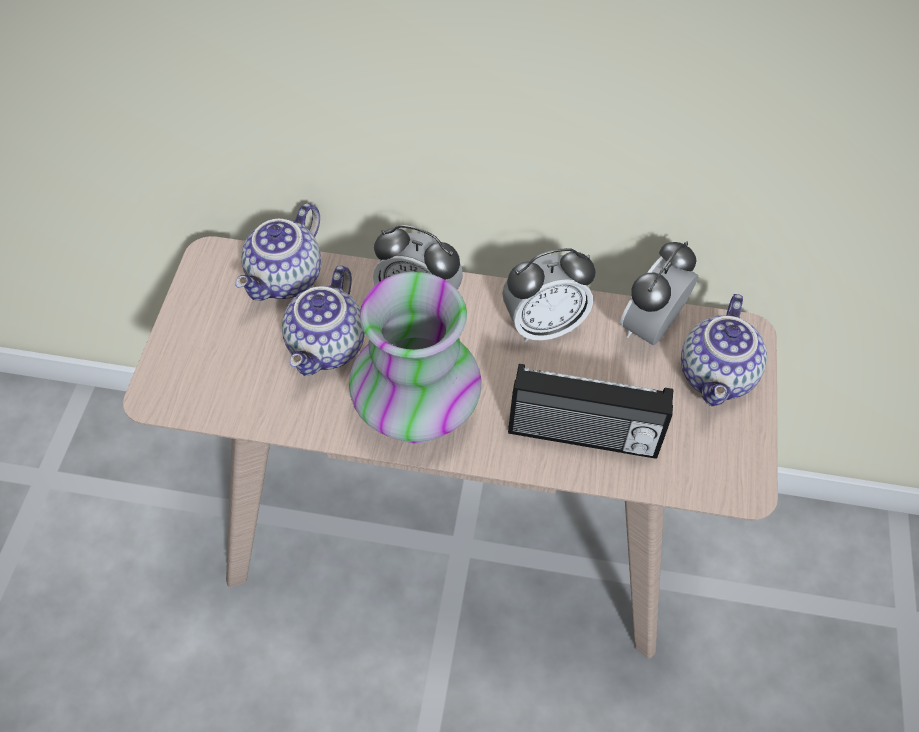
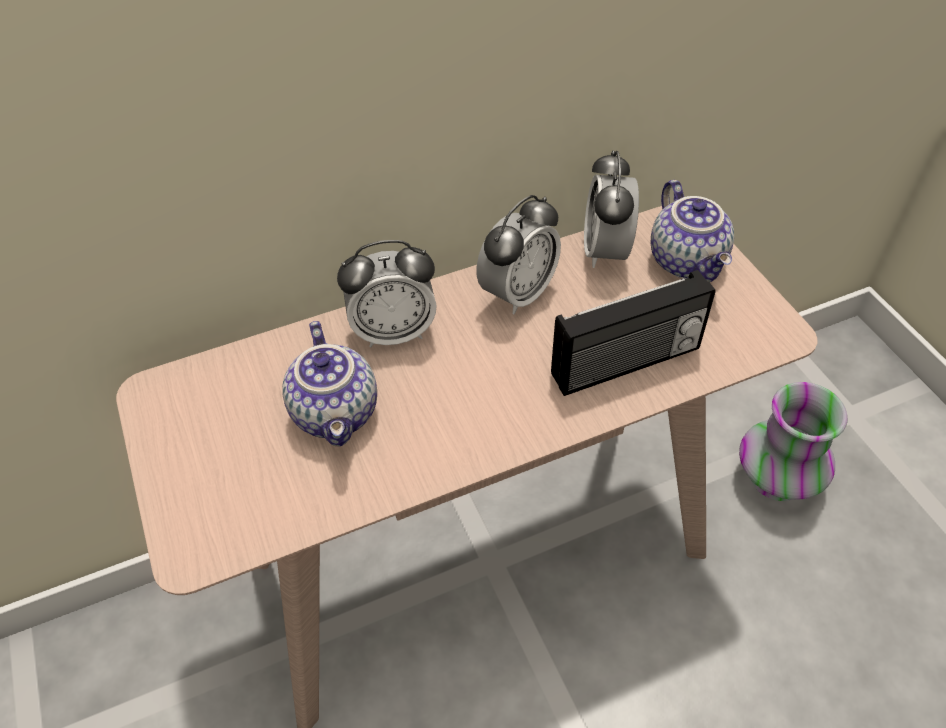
camera: 30 degrees left, 5 degrees down
(286, 280) = (247, 374): teapot -> none
(415, 411) = (466, 423): vase -> vase (776, 478)

